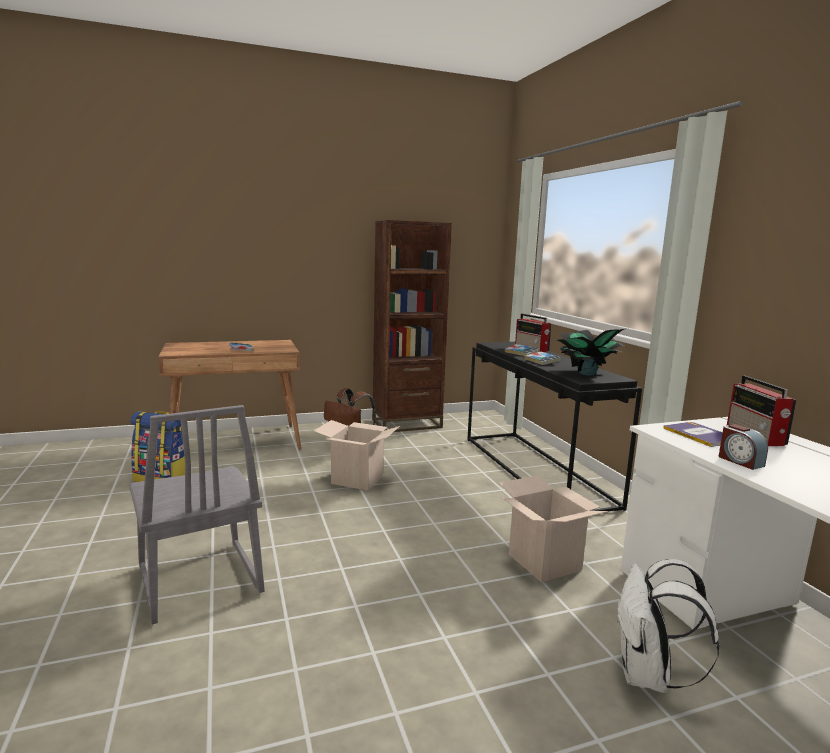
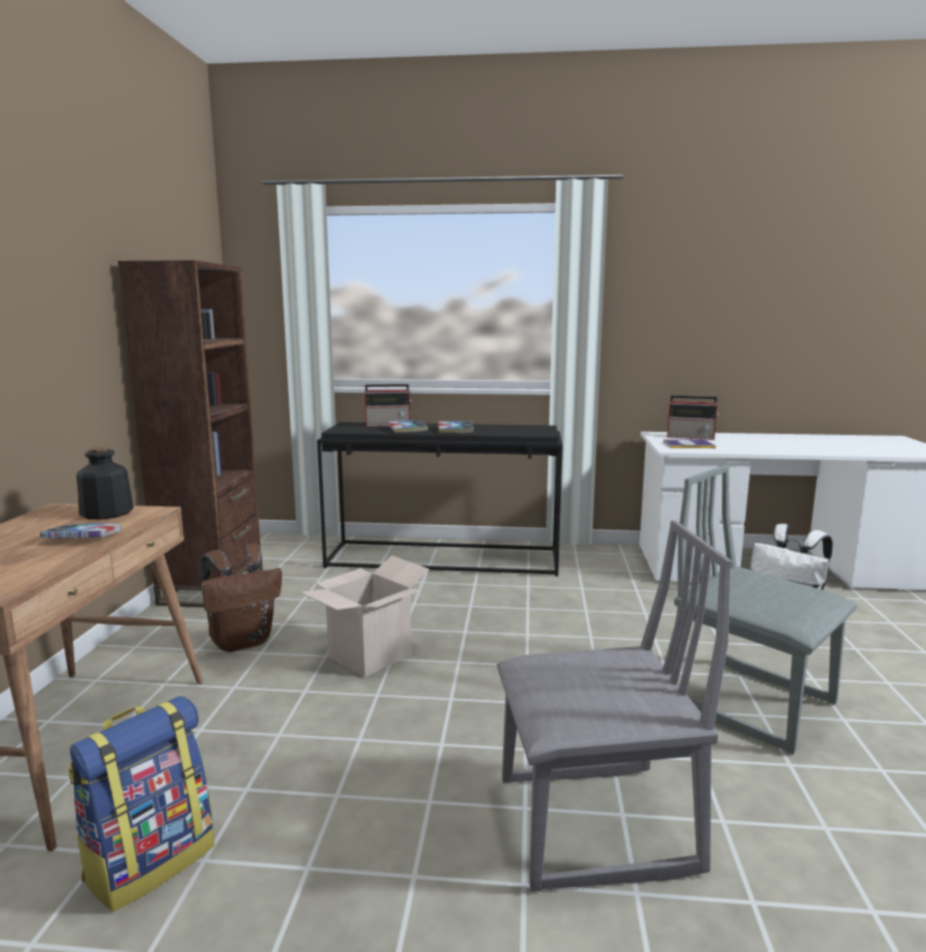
camera: 65 degrees left, 0 degrees up
(279, 346) = (107, 513): none -> bottle
(394, 645) = (750, 702): none -> grey chair
(544, 562) = (629, 604): cardboard box -> none
(586, 374) = (521, 430): potted plant -> none
(740, 461) = (746, 449): alarm clock -> none

